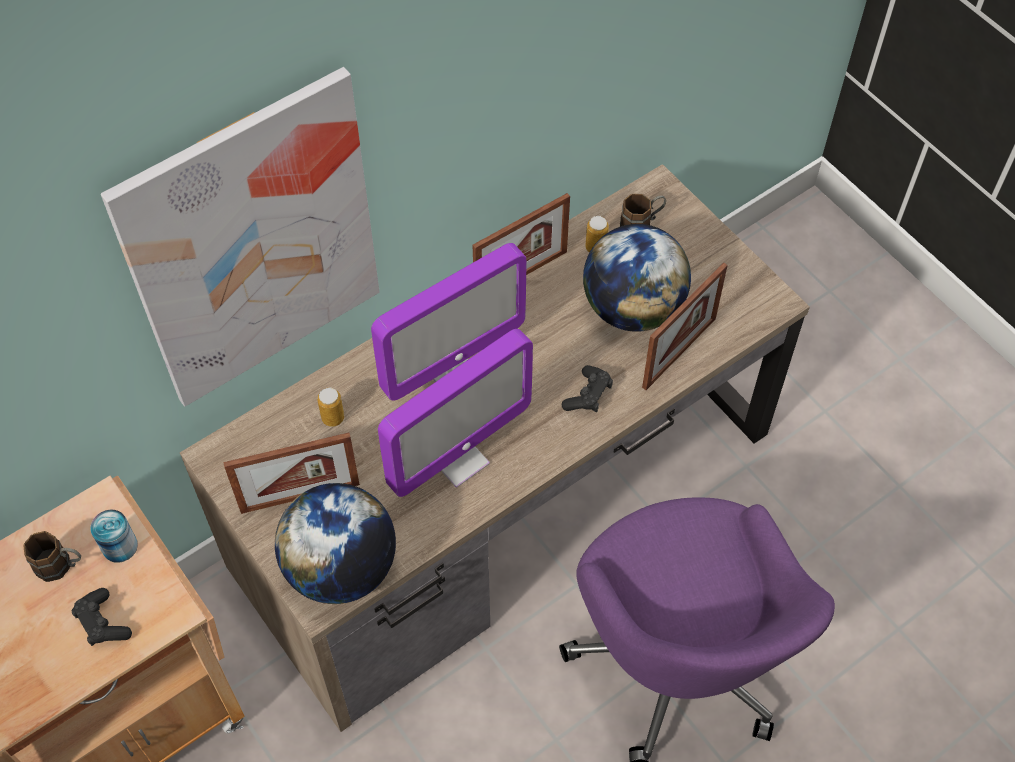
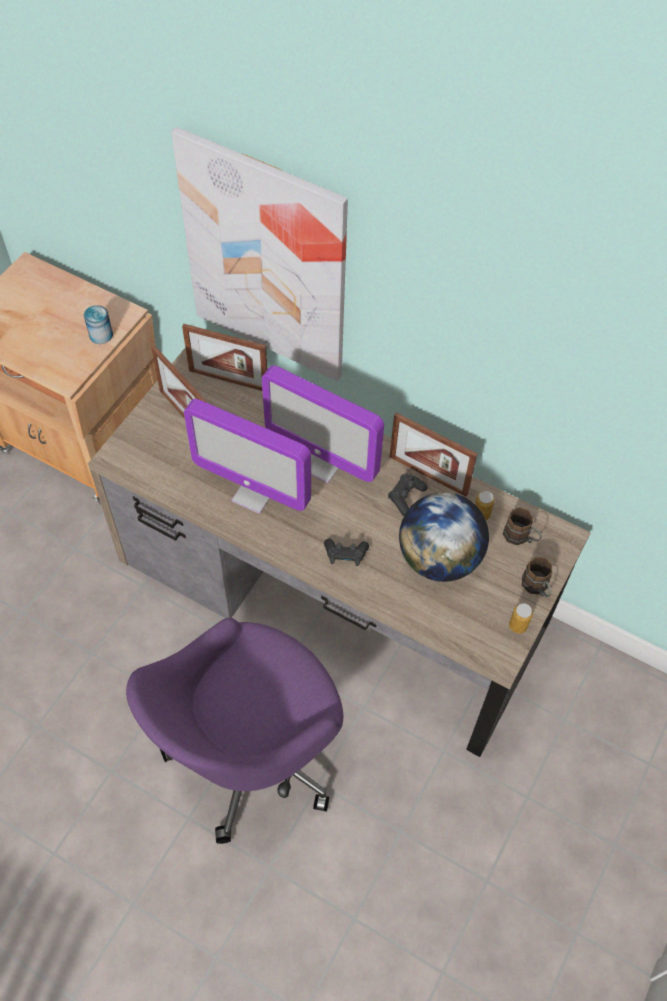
camera: 65 degrees right, 0 degrees up
(61, 566) = (76, 313): brown mug -> brown mug (537, 588)
(102, 623) = (47, 349): black game controller -> black game controller (405, 497)
(333, 418) = (252, 411): can -> can (518, 626)
(342, 568) = (143, 460): globe -> none
(679, 352) = (415, 603): picture frame -> picture frame (228, 380)

